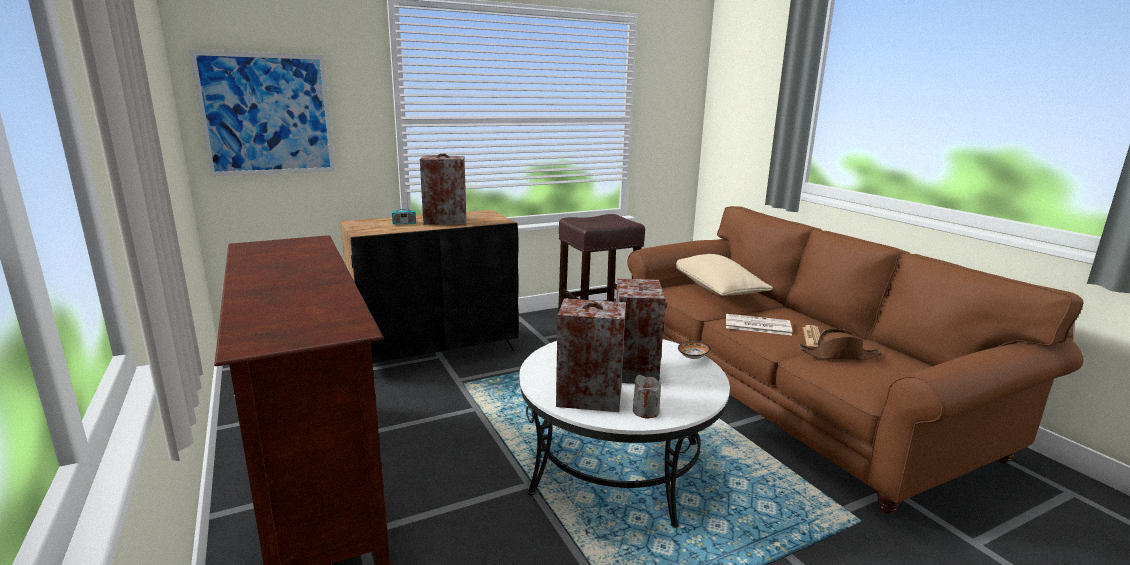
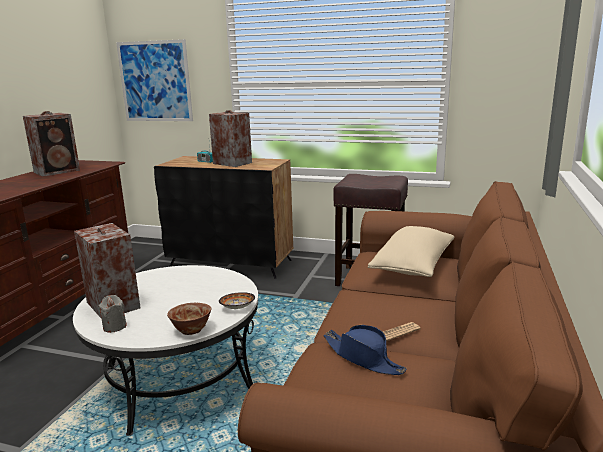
camera: 45 degrees right, 0 degrees up
(635, 369) = (182, 300): speaker -> speaker (58, 171)
(709, 386) = (191, 330): none -> bowl
(756, 325) = (370, 306): newspaper -> none
(839, 355) = (363, 358): brown hat -> blue hat

